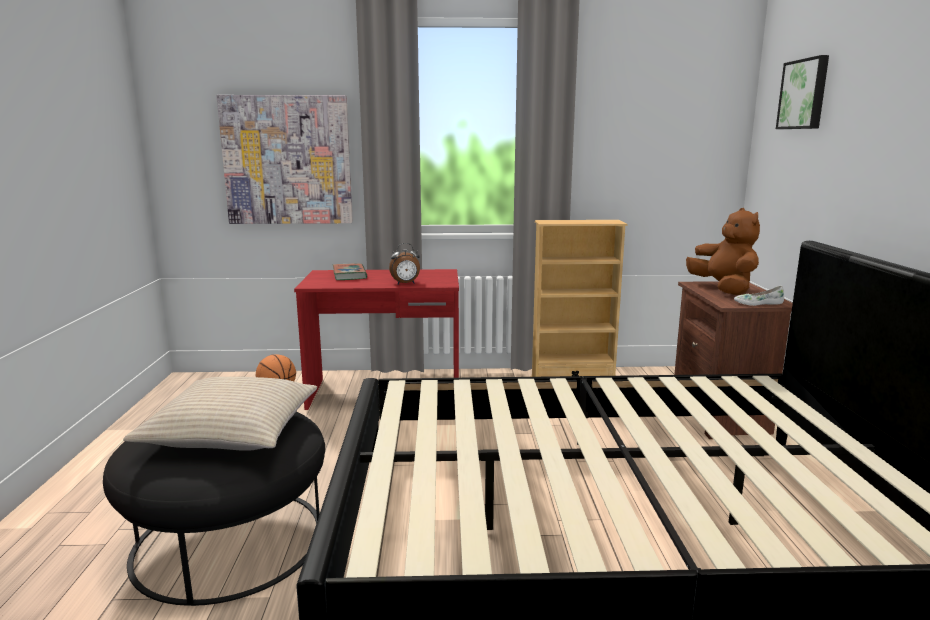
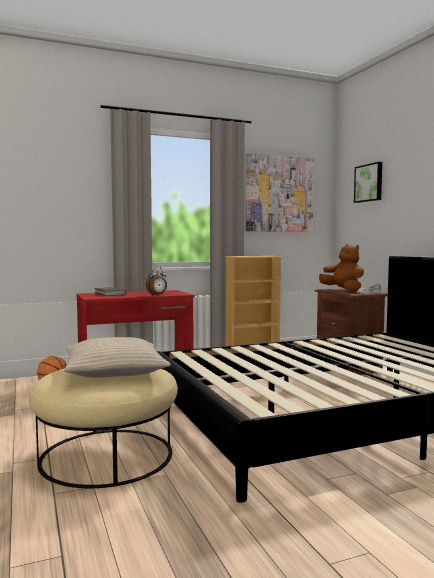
camera: 20 degrees left, 10 degrees down
(229, 541) = (107, 455): black ottoman -> beige ottoman
(287, 160) = (55, 217): picture -> picture (279, 194)

